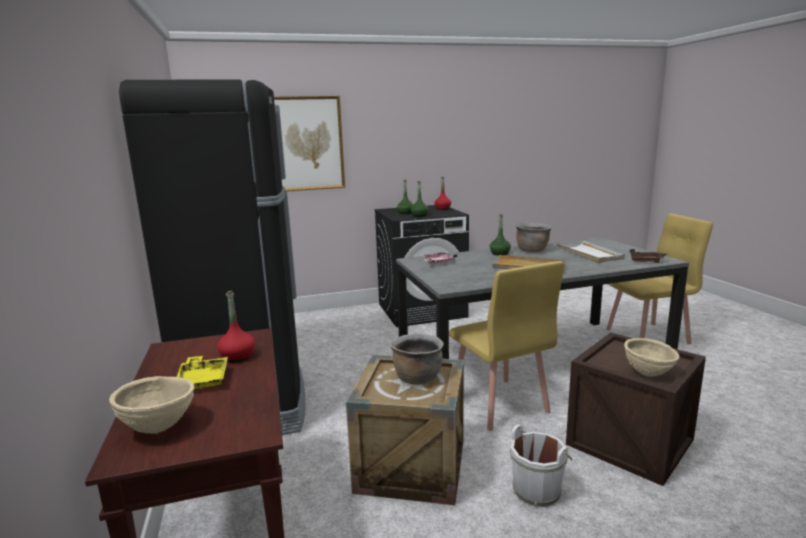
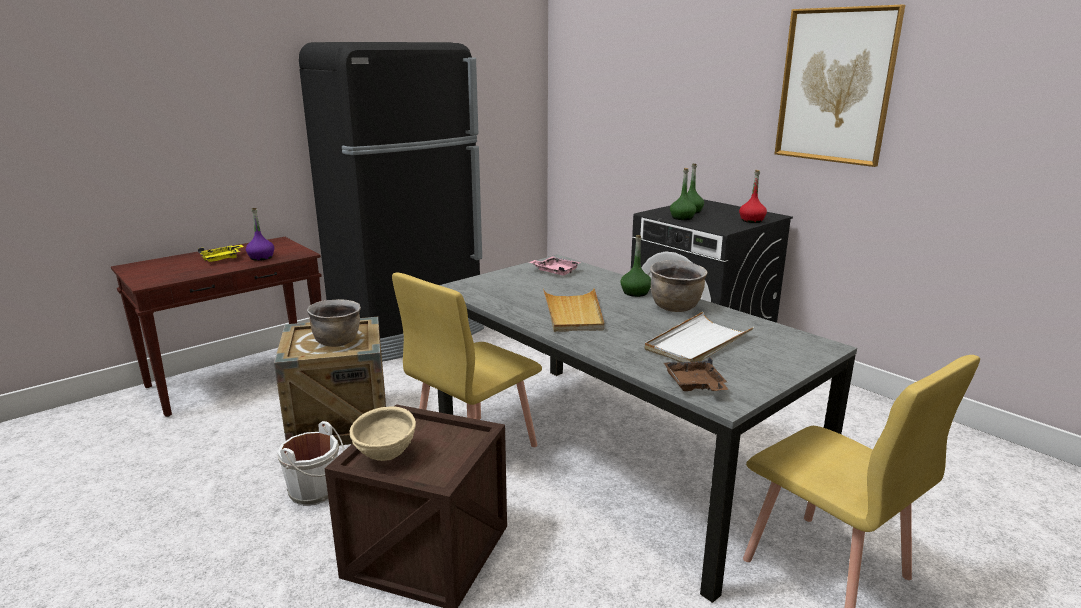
camera: 65 degrees right, 5 degrees up
(159, 428) = (159, 265): beige bowl -> none
(237, 356) = (261, 257): red bottle -> purple bottle
(308, 144) = (644, 97): picture -> picture (835, 86)

